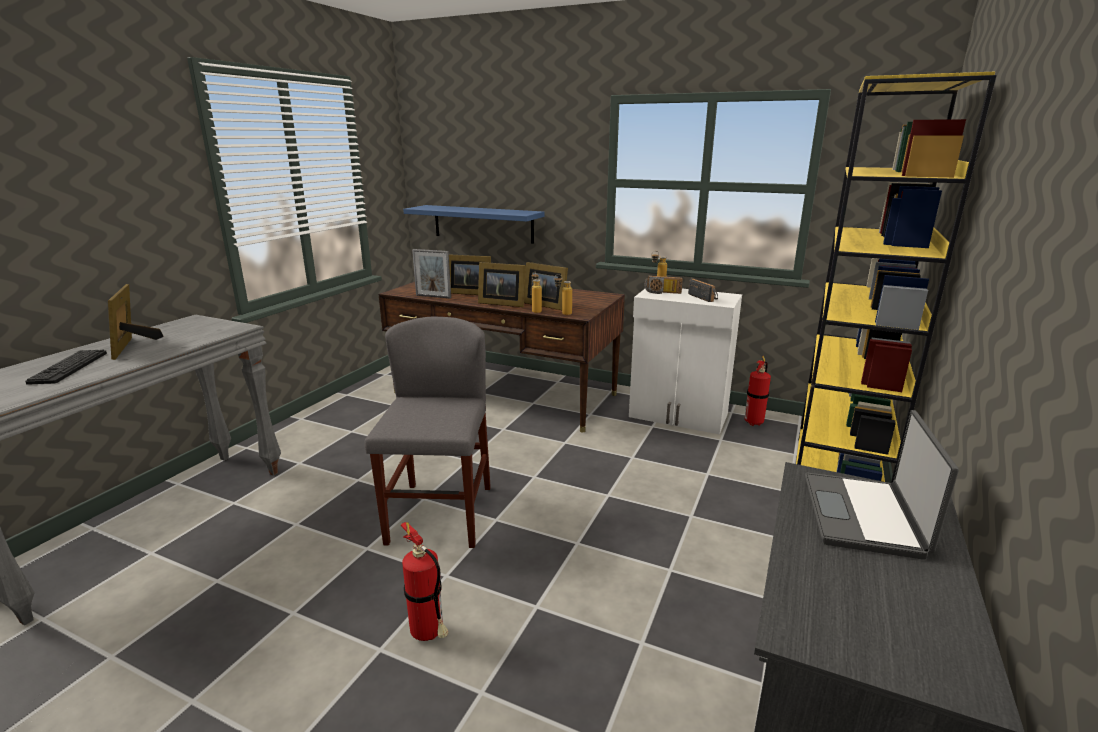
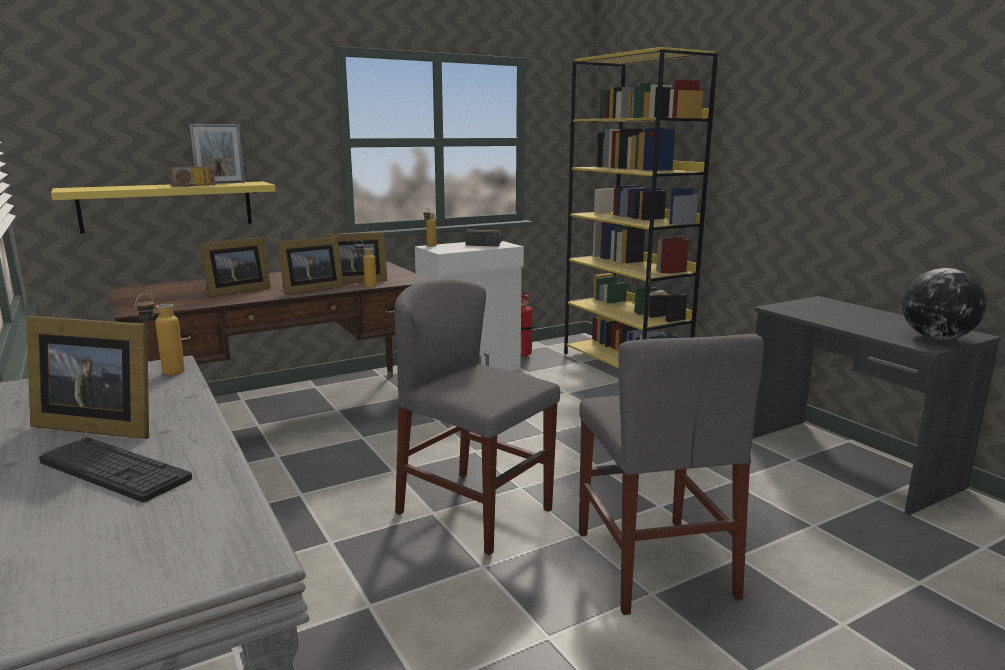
camera: 55 degrees left, 5 degrees down
(429, 635) = (653, 563): fire extinguisher -> grey chair
(433, 296) = (207, 302): picture frame -> picture frame (220, 183)
(483, 223) = (167, 206): blue shelf -> yellow shelf
(562, 314) = (397, 282): bottle -> bottle (165, 374)
(662, 292) = (446, 248): radio -> radio (193, 186)
(864, 516) = (828, 311): laptop -> none
(864, 640) = (936, 338): none -> globe

